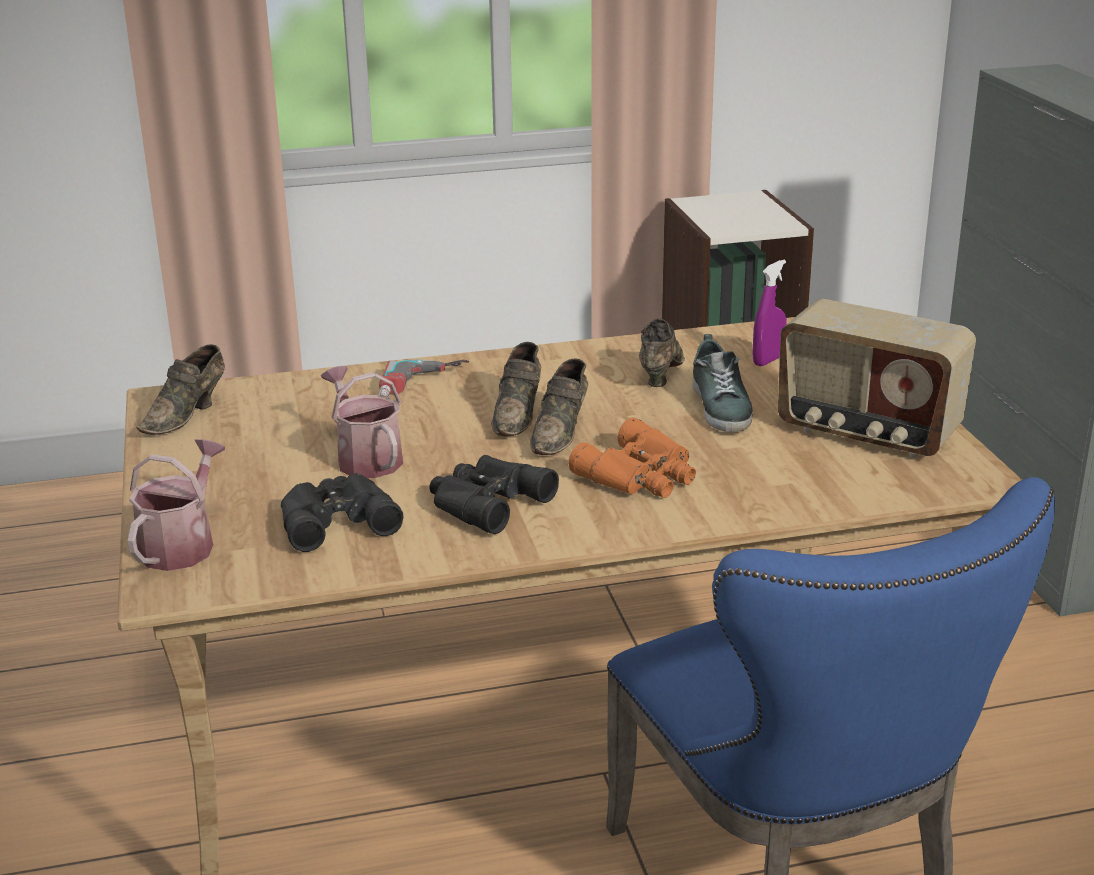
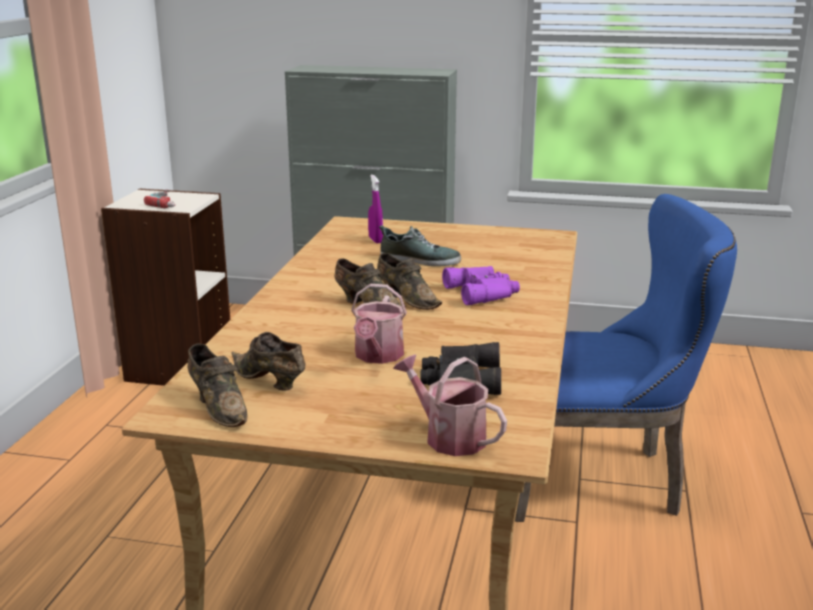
camera: 65 degrees left, 5 degrees down
(365, 458) = (377, 356): watering can -> watering can turned 75 degrees counterclockwise
(423, 385) = (285, 322): power drill -> power drill (170, 202)
(485, 502) = (478, 334): black binoculars -> none
(641, 475) = (483, 292): orange binoculars -> purple binoculars
(660, 374) = (358, 263): brown shoe -> brown shoe (269, 381)
(867, 433) = (486, 242): radio -> none

